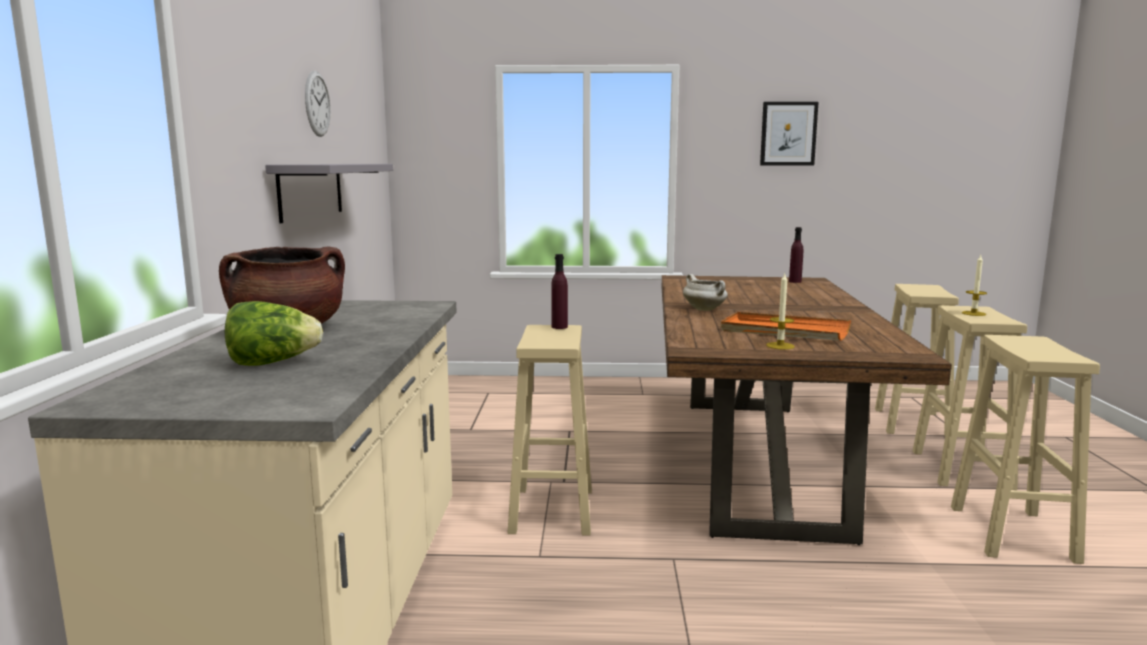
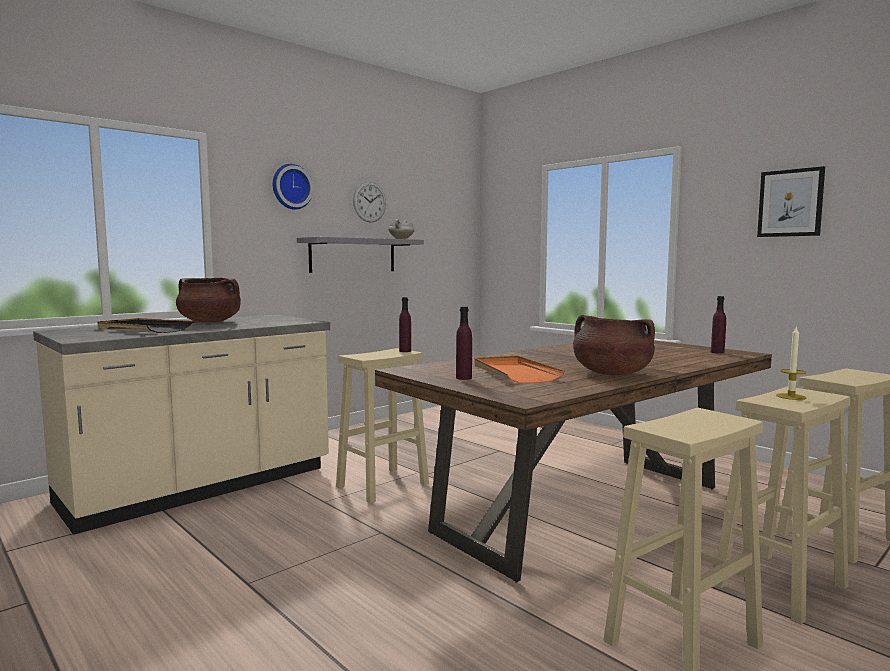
camera: 45 degrees right, 5 degrees down
(254, 75) = (291, 187): none -> wall clock
(273, 363) = (144, 329): lettuce -> black tray
(705, 309) = (531, 355): white cooking pot -> white cooking pot (401, 239)
(780, 346) = (464, 378): candle -> purple bottle
(838, 316) = (611, 373): none -> brown cooking pot

